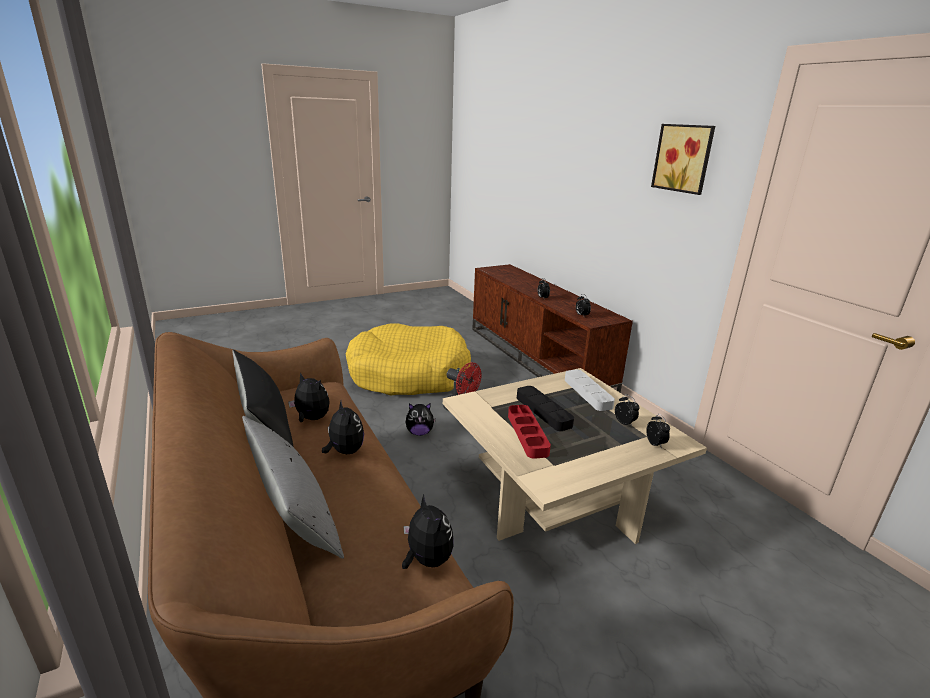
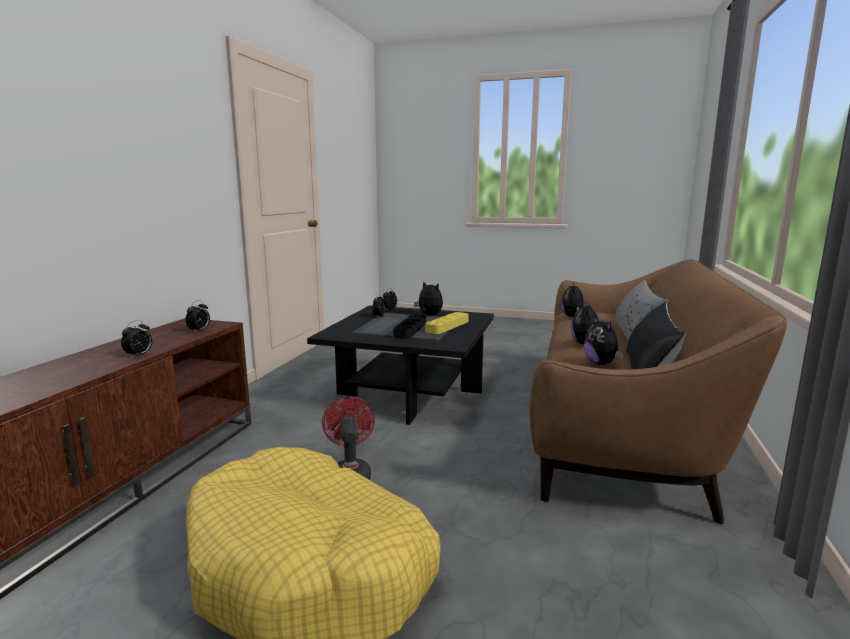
camera: 135 degrees left, 10 degrees down
(419, 433) = (437, 468): plush toy -> plush toy (429, 315)
(527, 434) = (447, 326): red tray -> yellow tray
(556, 495) = (409, 393): beige coffee table -> black coffee table
(587, 393) = (354, 328): grey tray -> none
(684, 158) = (180, 120): picture -> none

